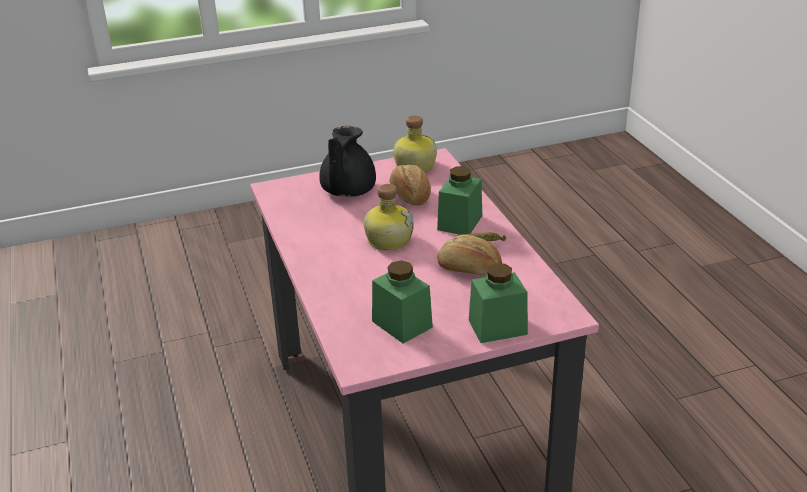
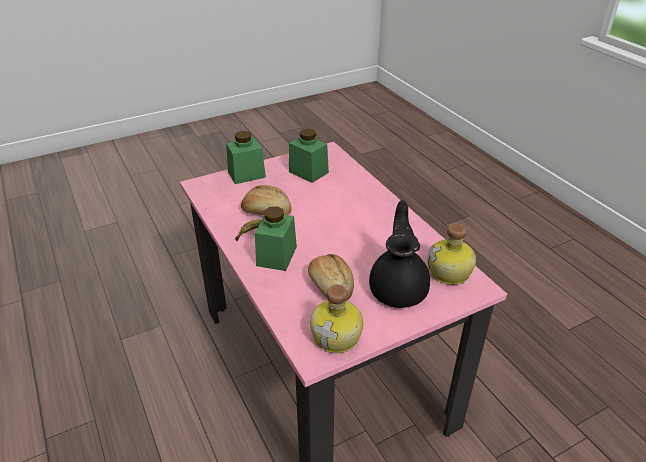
camera: 170 degrees right, 5 degrees up
(388, 239) = (337, 234): bottle -> bottle (450, 273)

